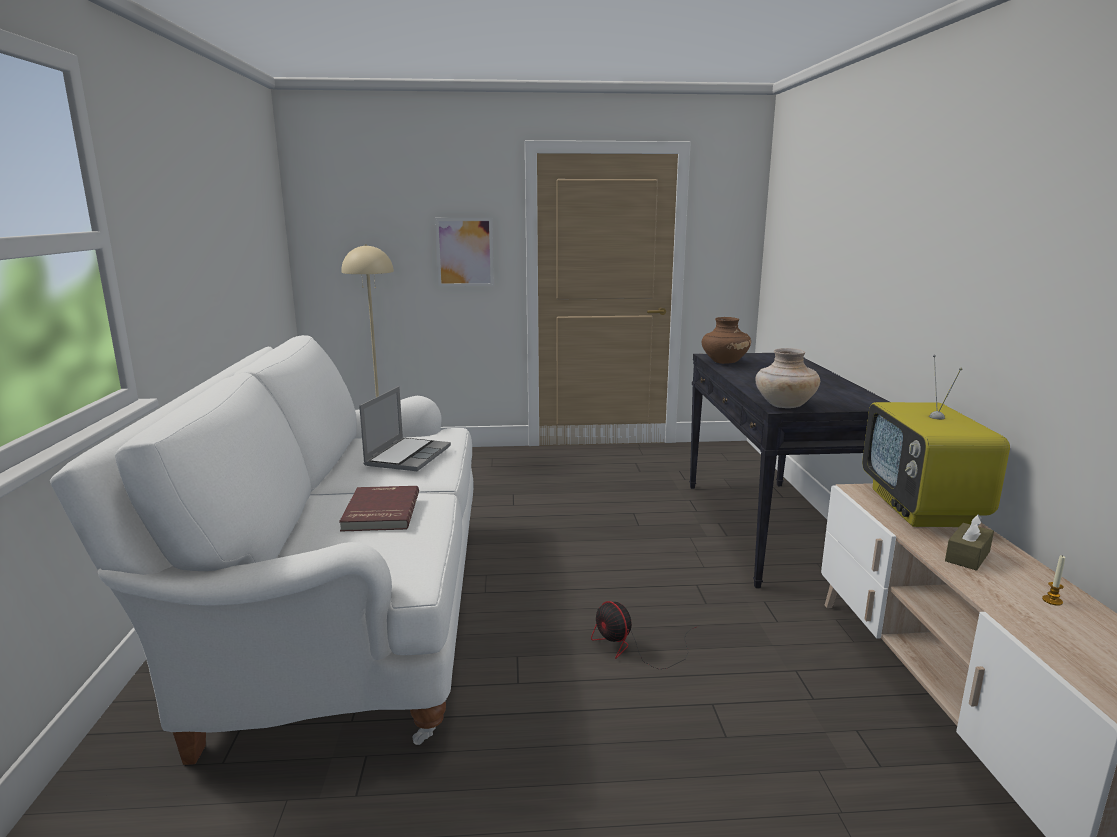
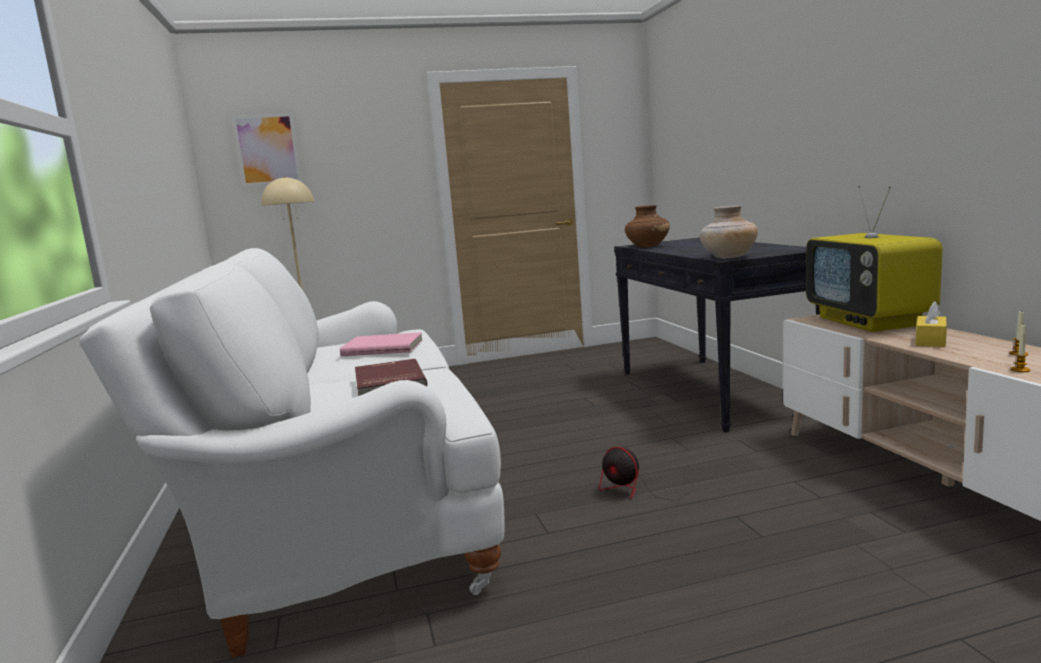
camera: 10 degrees left, 5 degrees down
(407, 456) = (383, 347): laptop -> pink book
(465, 252) = (379, 181): picture -> picture (267, 149)
(967, 556) = (930, 341): brown tissue box -> yellow tissue box
(1034, 630) = (1020, 370): none -> candle

